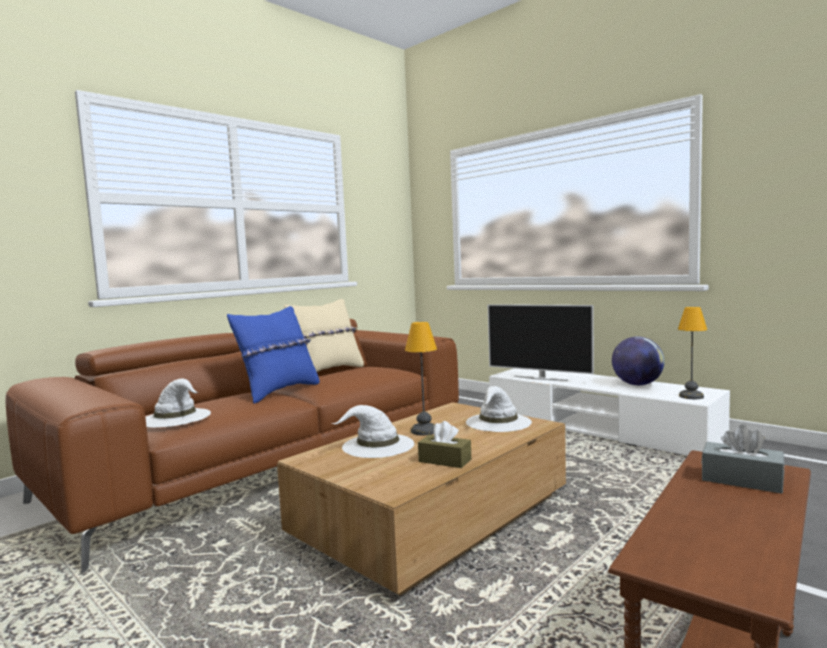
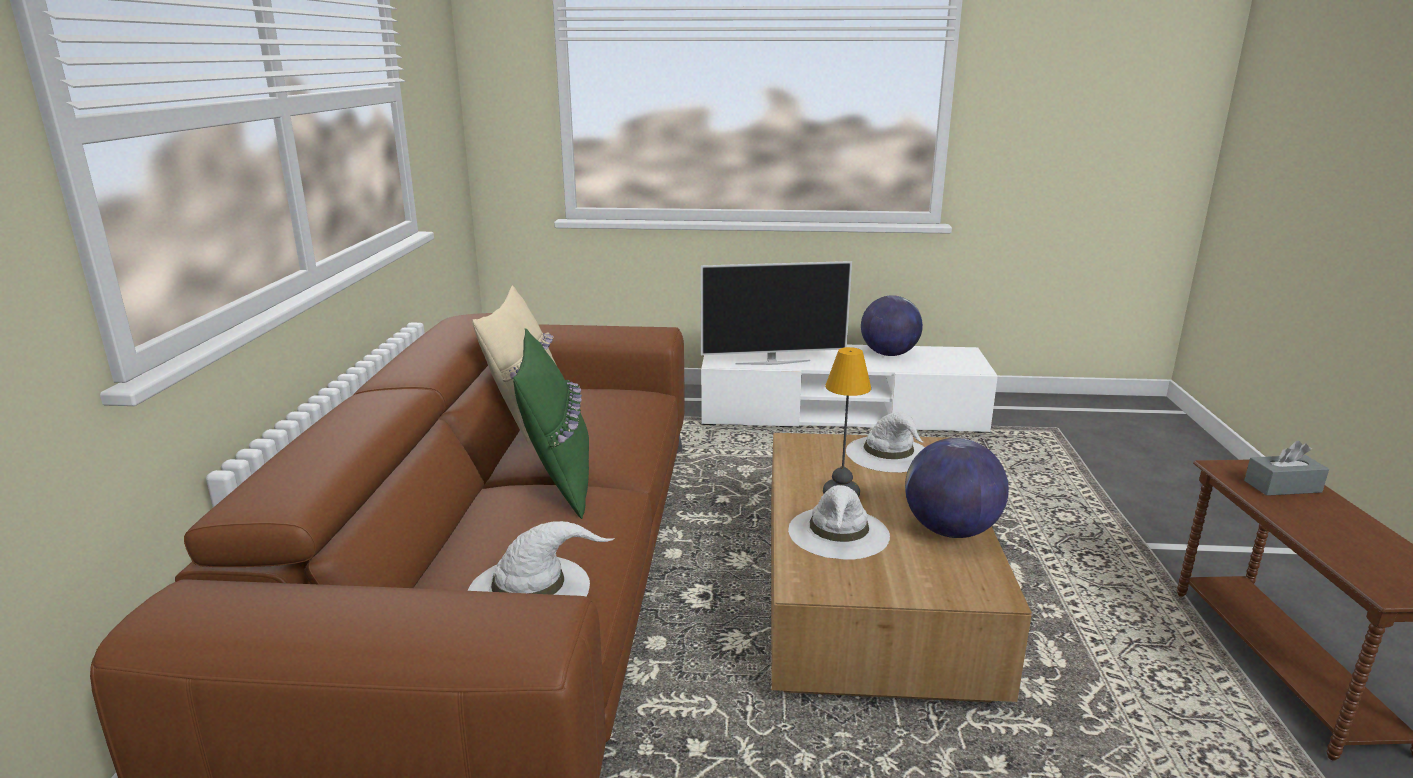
camera: 40 degrees left, 15 degrees up
(279, 392) = (558, 482): blue pillow -> green pillow
(445, 460) = (950, 530): brown tissue box -> globe
(691, 396) = (964, 364): table lamp -> none

